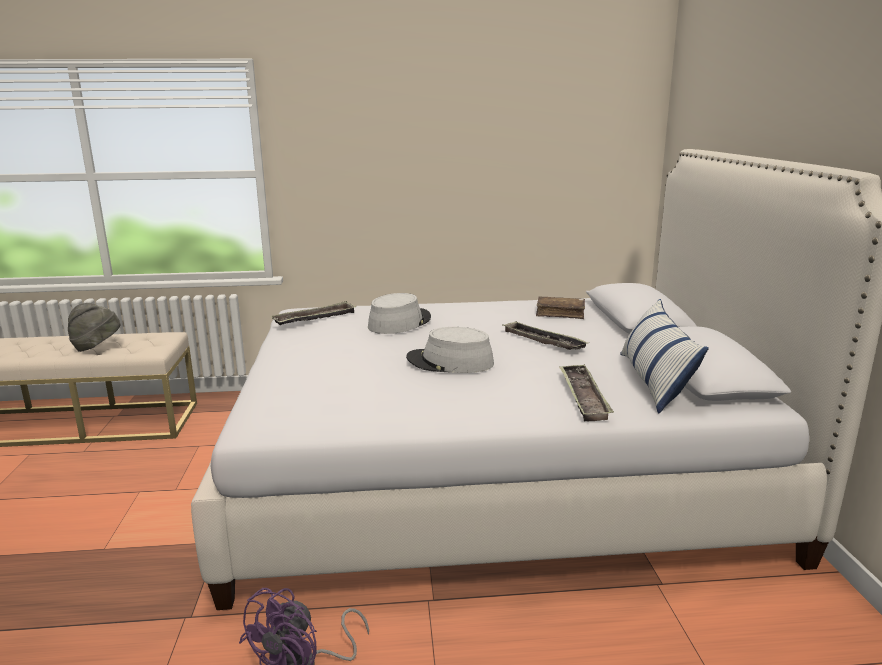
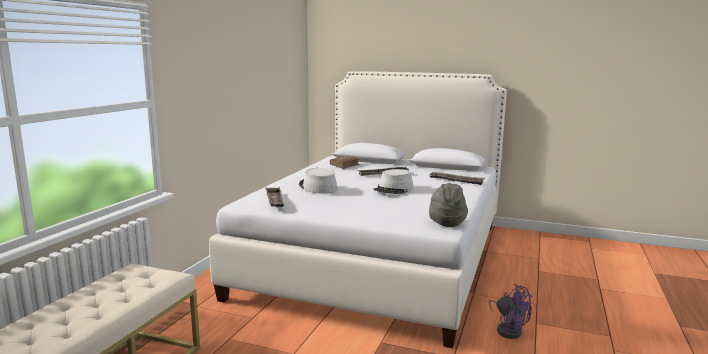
camera: 65 degrees left, 5 degrees down
(97, 347) = (114, 297): grey hat -> grey hat (446, 222)
(654, 381) = (449, 171): pillow -> none

